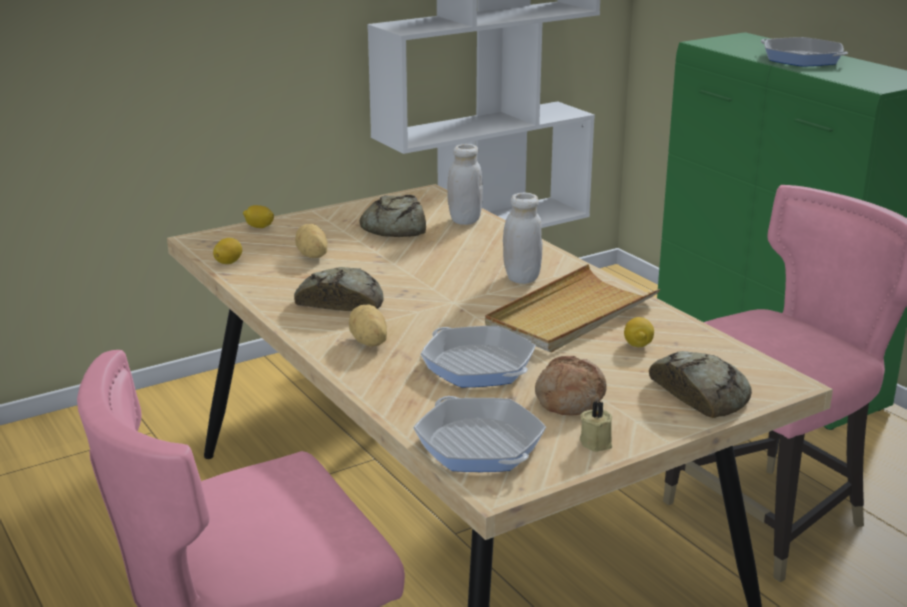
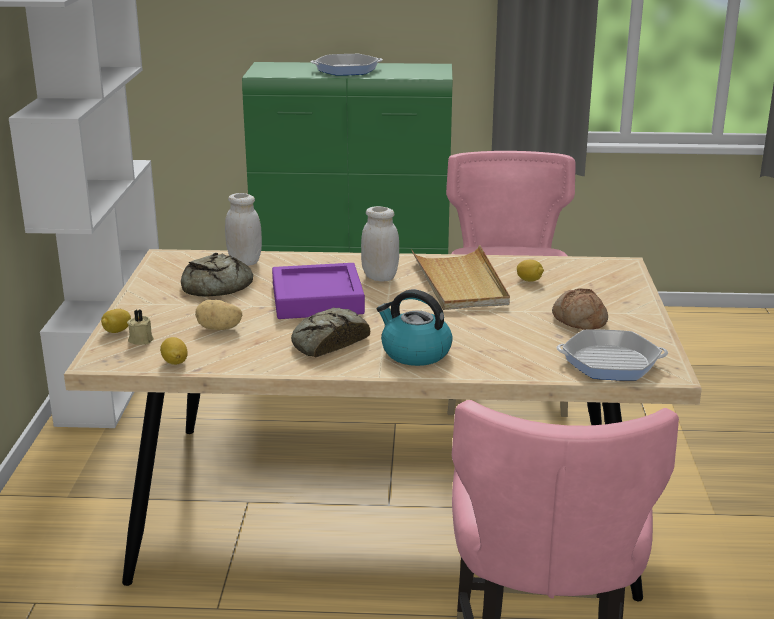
camera: 55 degrees left, 0 degrees up
(368, 342) = (414, 353): potato -> kettle
(427, 270) = (317, 299): none -> purple tray
(478, 365) = (499, 330): frying pan -> none
(597, 442) = (642, 330): beige candle -> beige candle (141, 339)
(700, 393) = (612, 287): bread -> none

